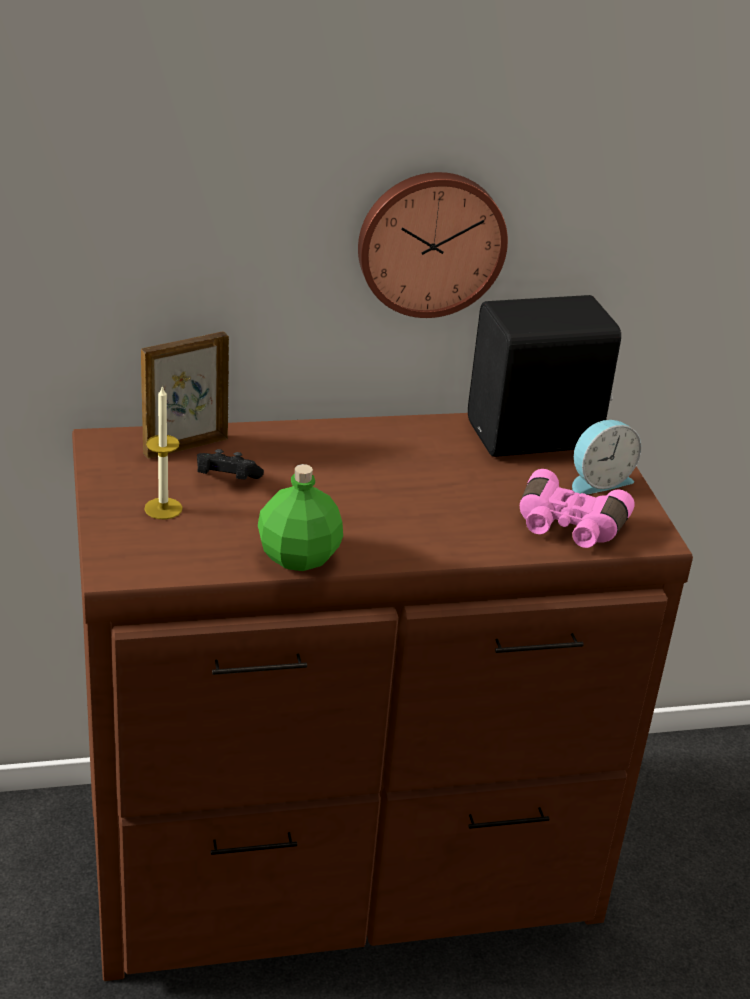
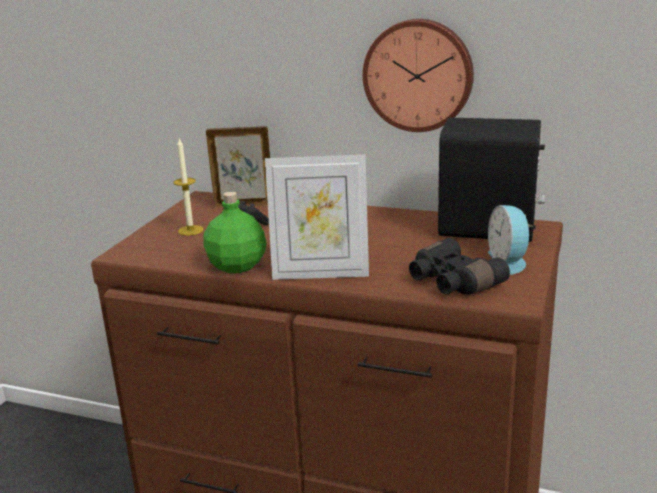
camera: 35 degrees right, 10 degrees down
(414, 546) = (320, 273): none -> picture frame
(568, 527) = (451, 282): pink binoculars -> black binoculars
(598, 481) = (509, 261): alarm clock -> alarm clock turned 75 degrees clockwise

